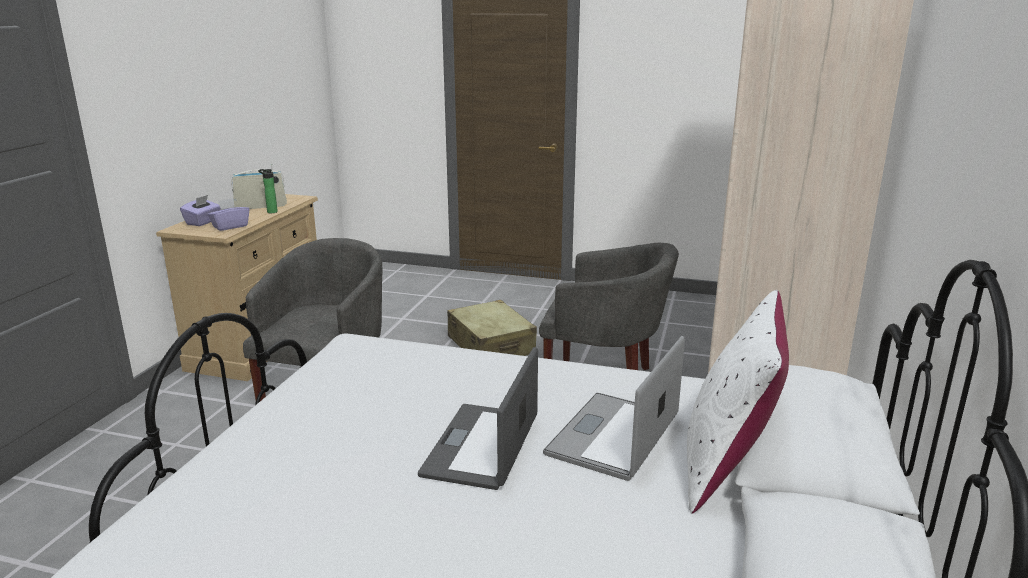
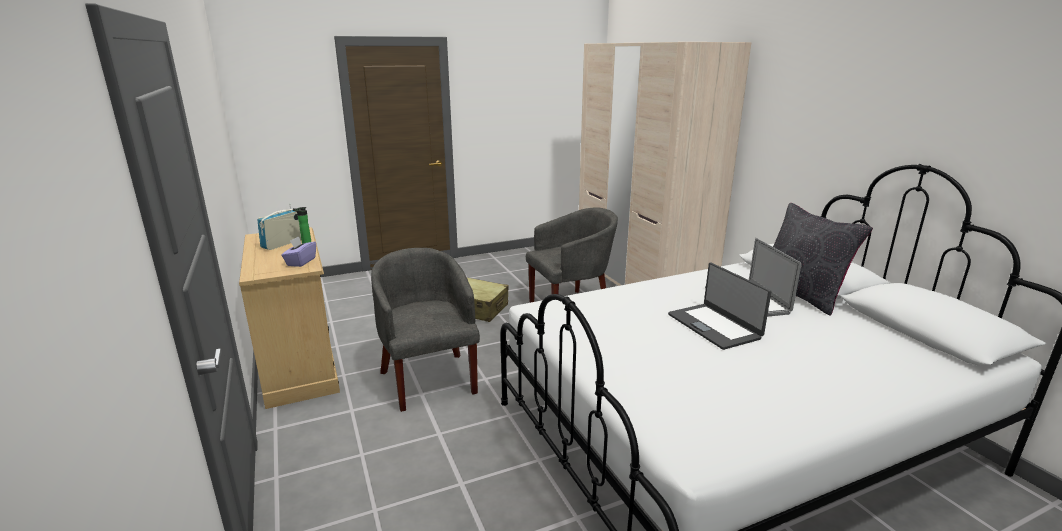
camera: 40 degrees left, 0 degrees up
(203, 222) = (265, 265): purple tissue box -> none
(728, 464) = (801, 294): white pillow -> black pillow

